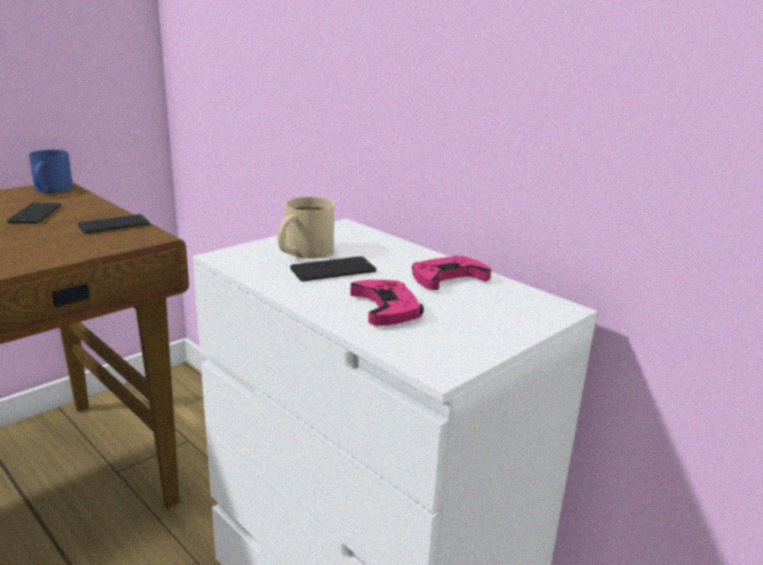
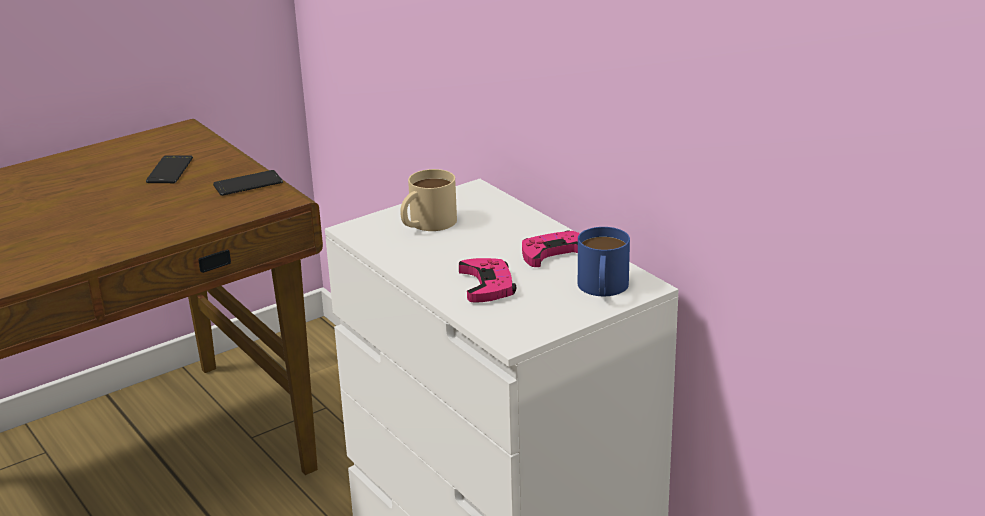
camera: 10 degrees right, 5 degrees up
(50, 190) = (177, 135): blue mug -> blue mug (602, 289)
(333, 270) = (450, 245): phone -> none

